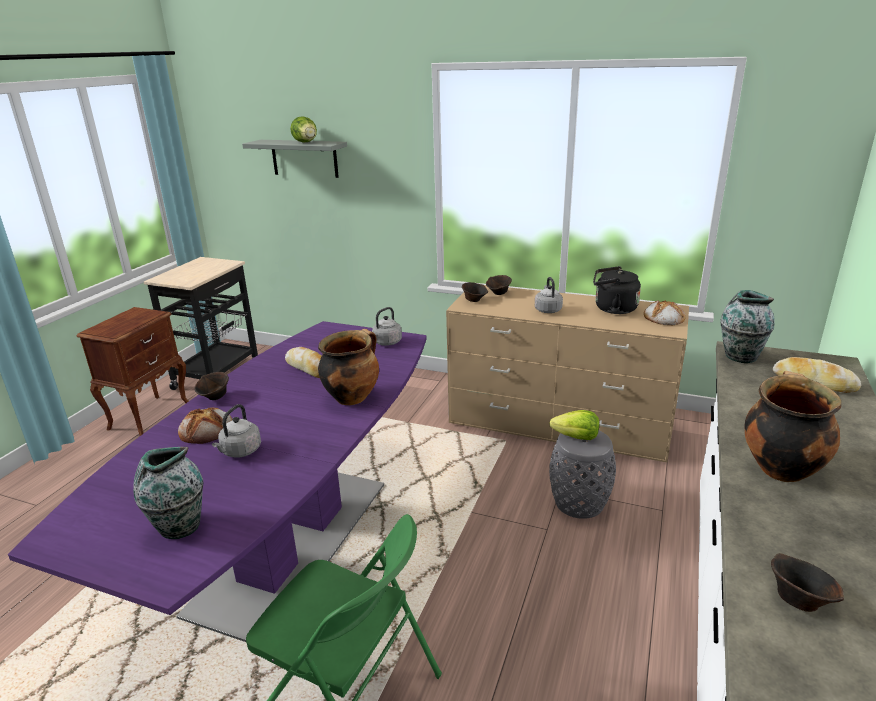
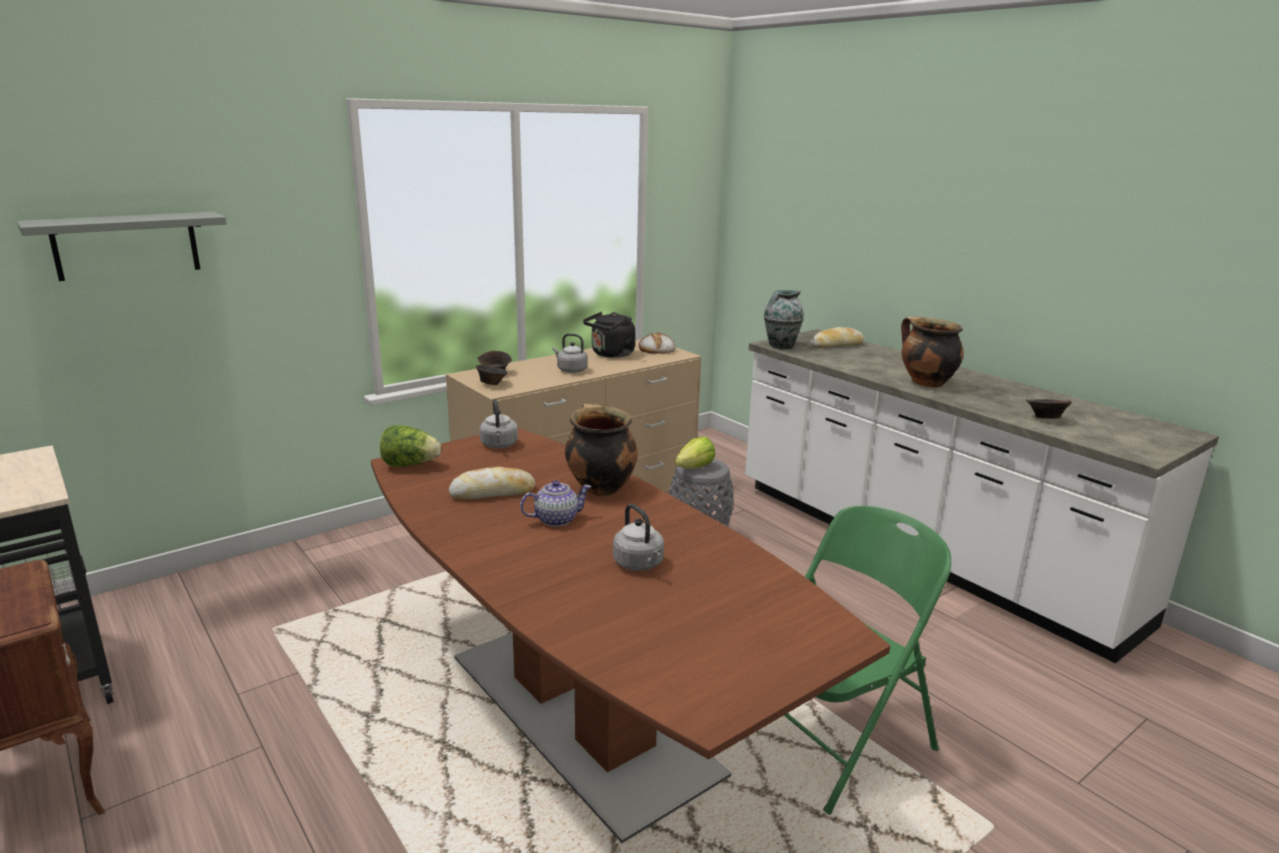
camera: 60 degrees left, 5 degrees down
(179, 527) = (758, 621): vase -> none
(206, 429) = (560, 575): bread -> none
(215, 397) = (478, 558): brown bowl -> none
(286, 400) = (555, 519): none -> teapot
(293, 545) = (580, 714): purple dining table -> brown dining table
(306, 142) = (155, 216): lettuce -> lettuce (410, 465)

